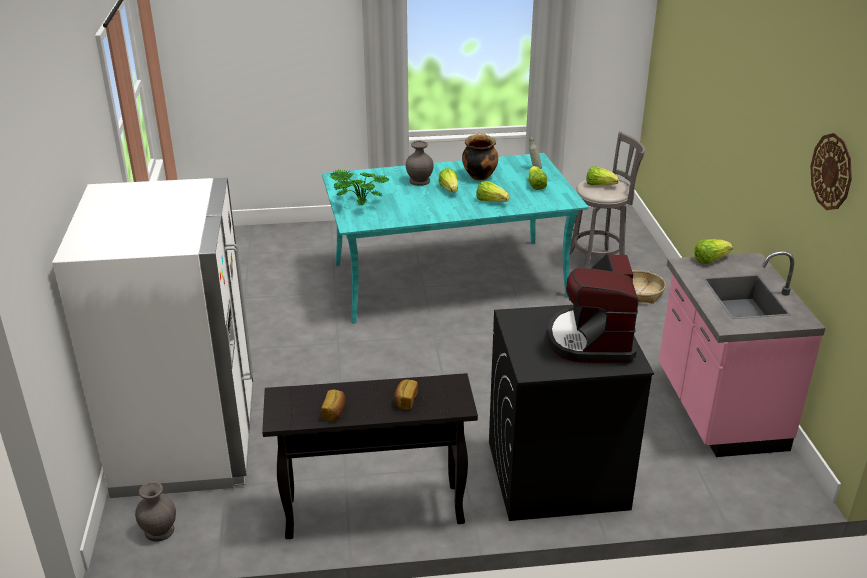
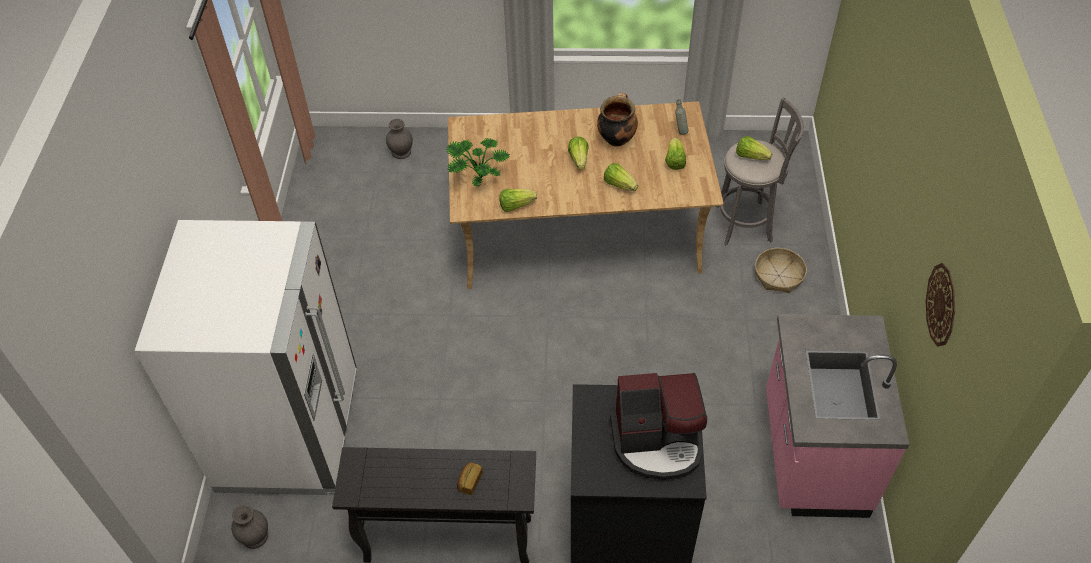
camera: 10 degrees right, 20 degrees up
(335, 412) = (401, 488): bread -> none
(419, 181) = (549, 141): grey vase -> grey vase (401, 151)
(449, 280) = (579, 235): turquoise dining table -> beige dining table
(591, 340) = (657, 442): coffee machine -> coffee machine turned 105 degrees counterclockwise
(710, 260) = (823, 322): lettuce -> lettuce (516, 205)

